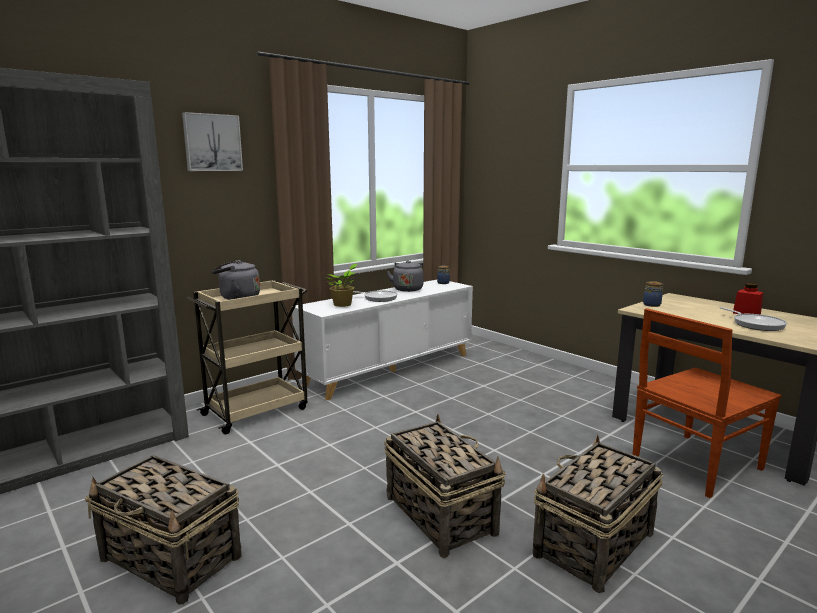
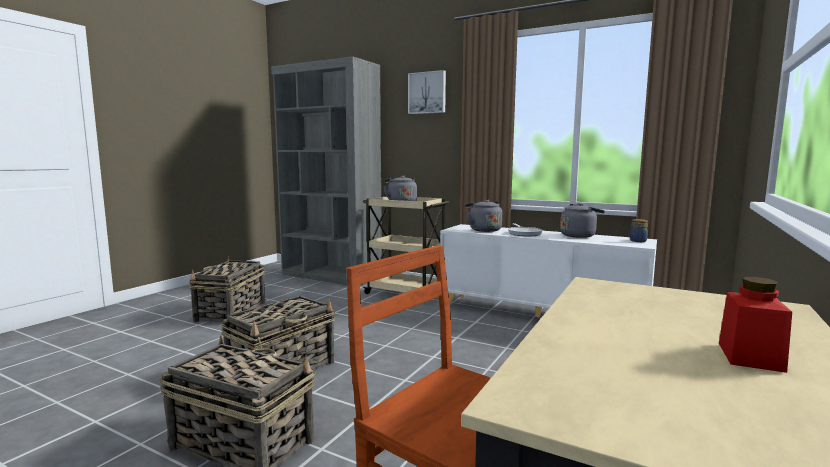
camera: 70 degrees right, 5 degrees down
(343, 305) = (483, 230): potted plant -> grey kettle
(652, 305) = (650, 291): jar -> none
(756, 324) = (637, 355): frying pan -> none

